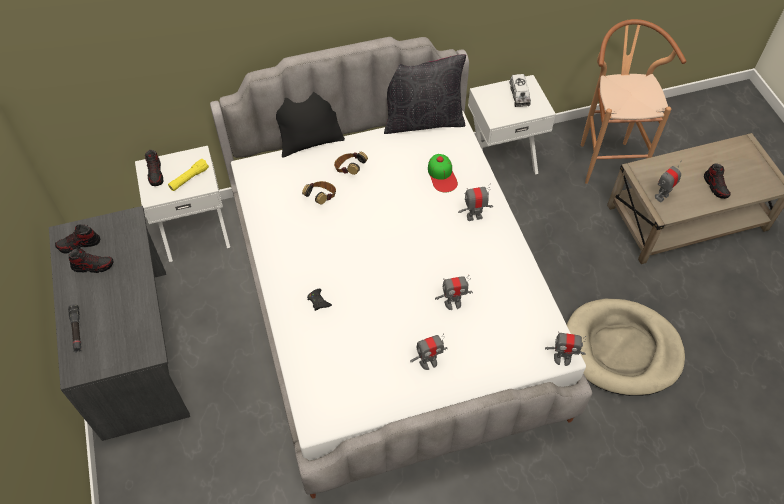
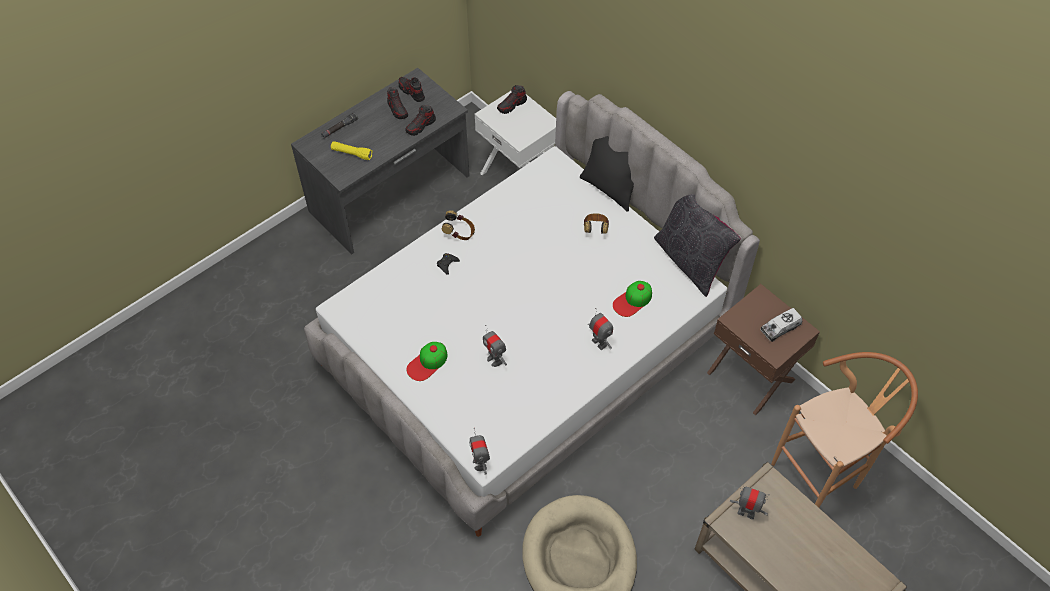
camera: 65 degrees right, 0 degrees up
(189, 179) = (519, 128): yellow flashlight -> yellow flashlight (352, 154)
(321, 198) = (552, 223): headphones -> headphones (459, 233)
(428, 362) = (427, 363): toy robot -> cap
(501, 159) = (752, 375): white nightstand -> brown nightstand
(715, 186) = (795, 564): shoe -> shoe (421, 126)

